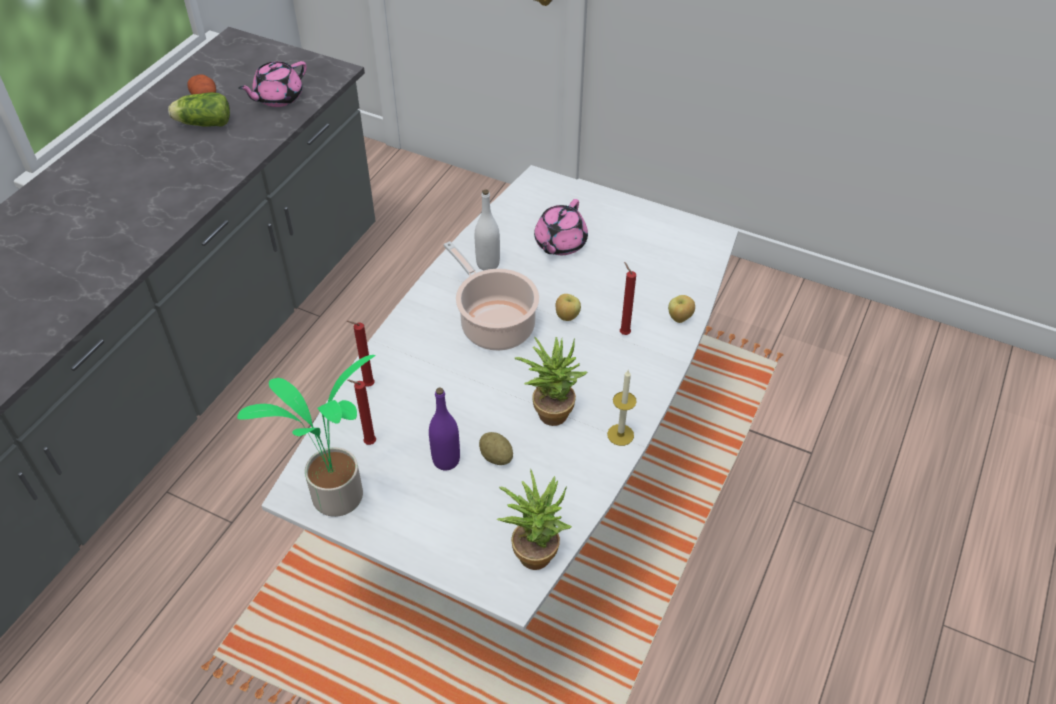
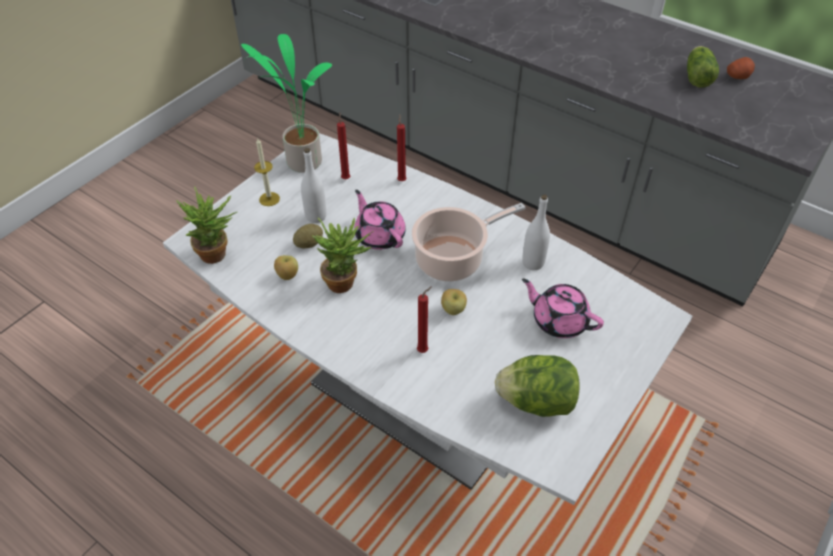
camera: 100 degrees right, 0 degrees up
(278, 98) = (743, 116): pink teapot -> pink teapot (379, 235)
(446, 460) = (316, 216): purple bottle -> white bottle
(620, 435) = (304, 325): candle -> candle (269, 199)
(655, 254) = (536, 402): none -> lettuce
(679, 318) = (434, 402): apple -> apple (287, 276)

